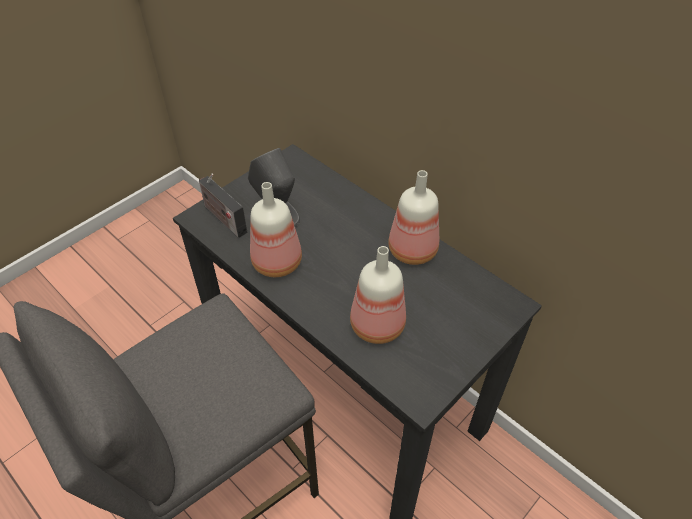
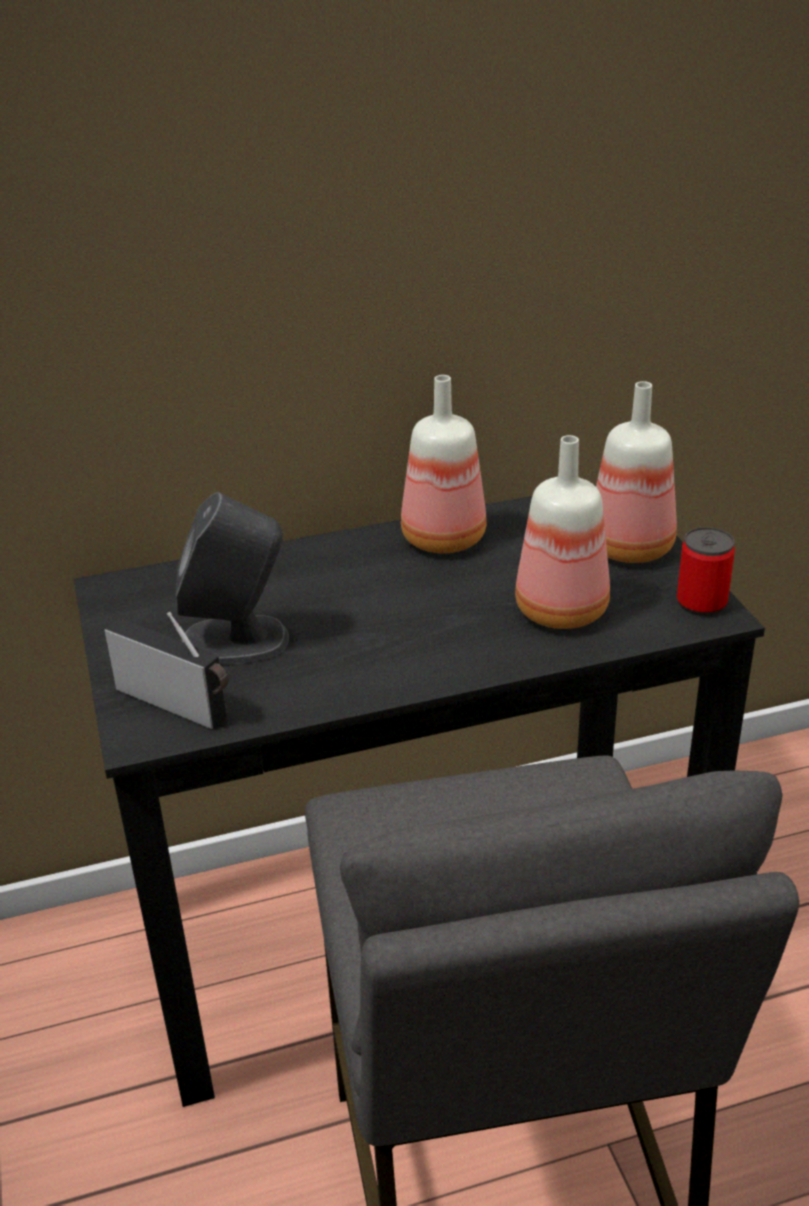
camera: 60 degrees left, 15 degrees down
(223, 218) = (177, 704): radio -> radio turned 135 degrees counterclockwise
(278, 261) = (348, 668): bottle -> bottle (629, 547)
(427, 388) = (701, 603): none -> can

